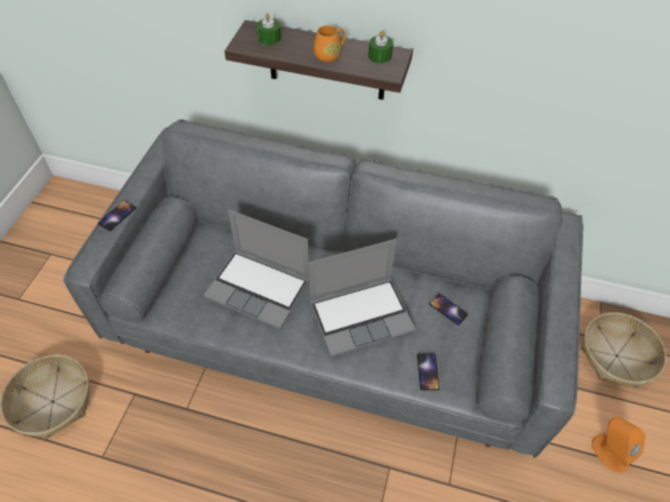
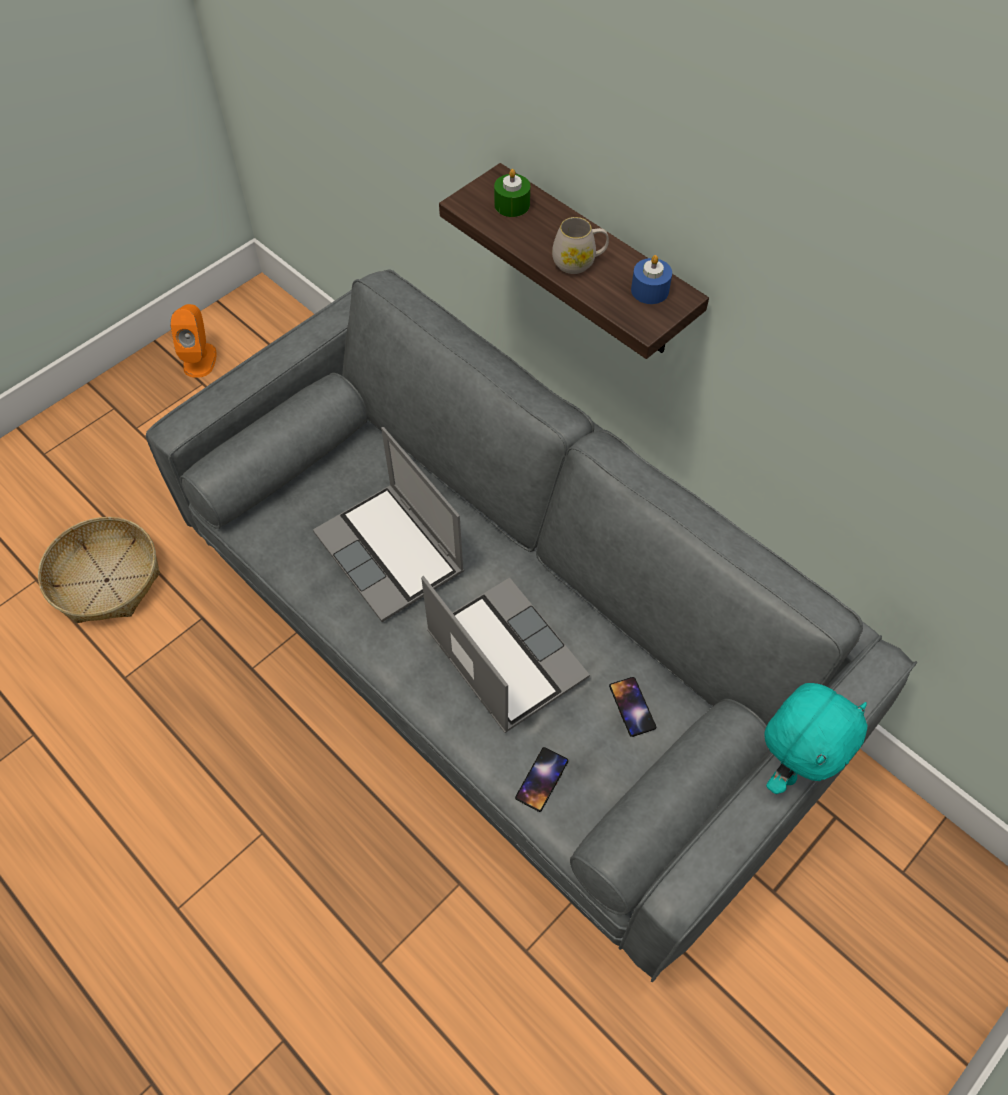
camera: 30 degrees right, 5 degrees up
(117, 216) = (251, 375): phone -> none
(330, 54) = (579, 262): orange mug -> white mug
(361, 315) = (503, 655): laptop -> laptop turned 135 degrees counterclockwise
(380, 56) = (649, 290): green candle -> blue candle
(563, 292) = (791, 766): none -> turquoise plush toy
(609, 452) = (795, 1042): orange speaker -> orange speaker (200, 359)
(617, 355) = (912, 911): basket -> none

